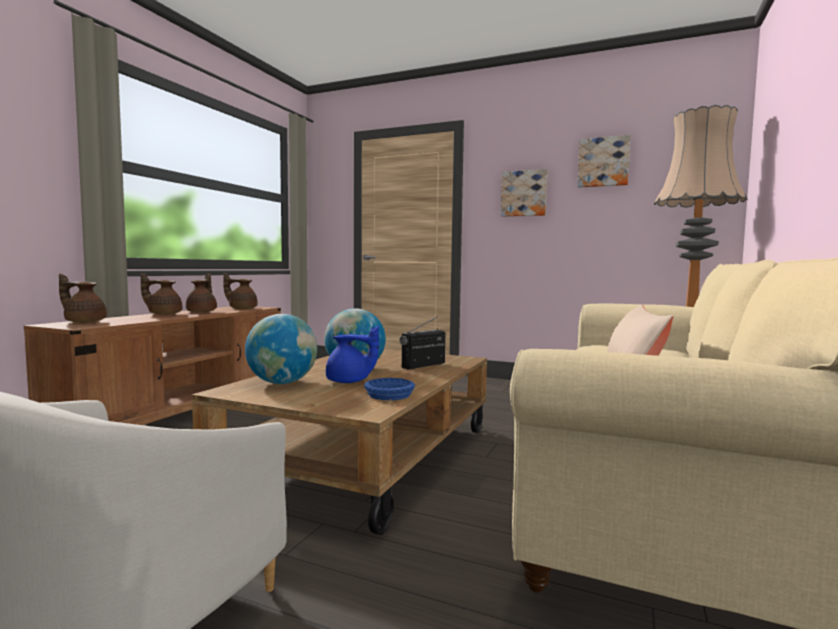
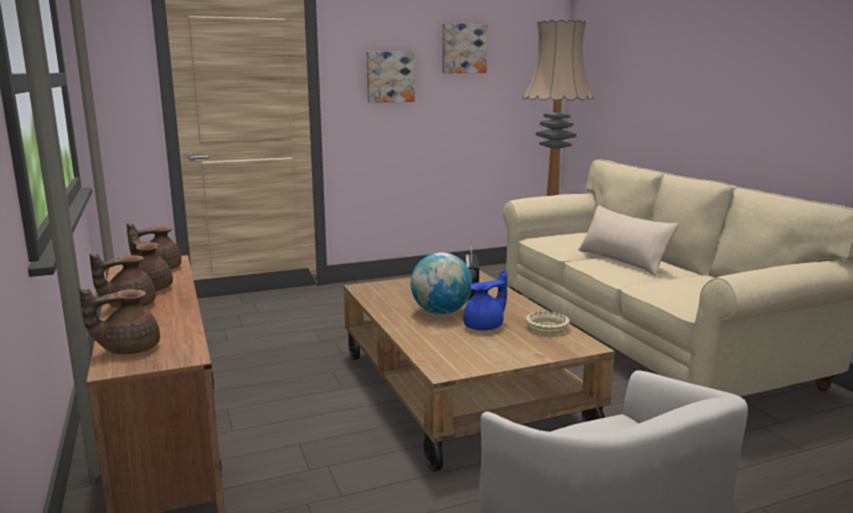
camera: 45 degrees left, 10 degrees up
(282, 383) = (449, 346): globe -> none
(390, 394) = (547, 327): blue bowl -> beige bowl

